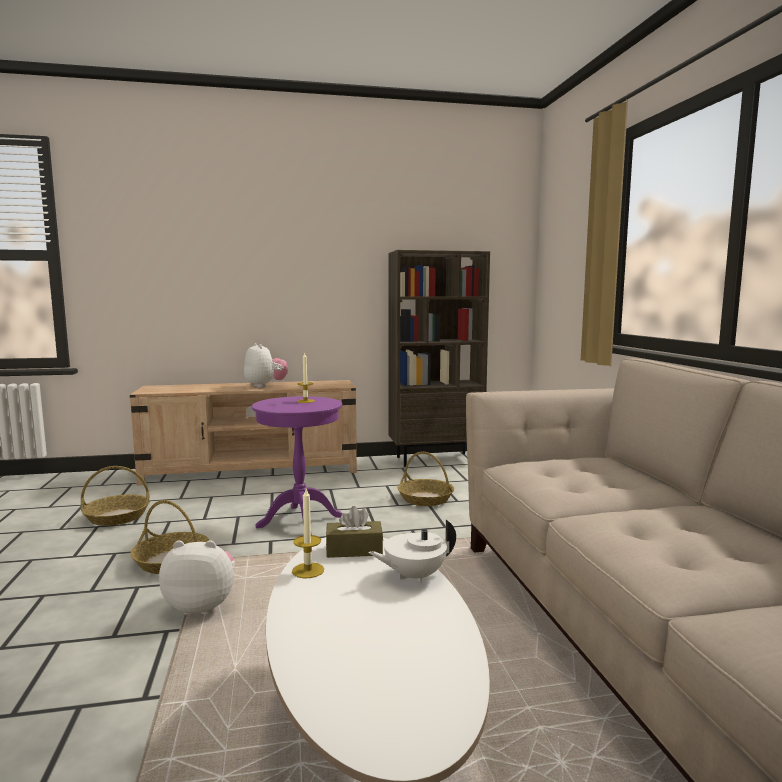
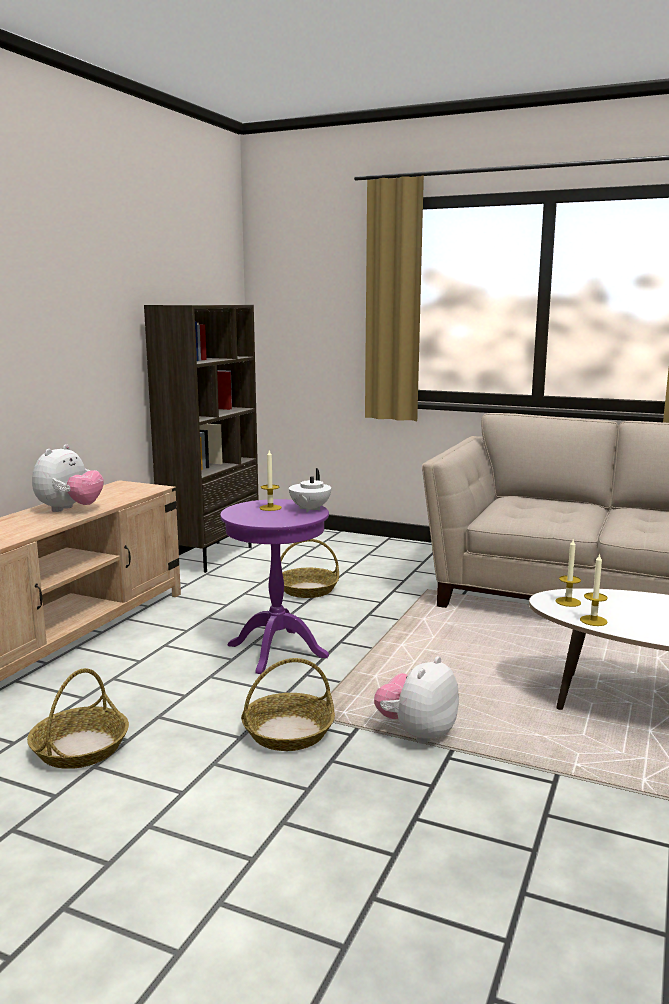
camera: 55 degrees left, 5 degrees up
(265, 386) = (69, 510): plush toy -> plush toy turned 105 degrees clockwise
(354, 550) = (568, 602): brown tissue box -> candle
(414, 576) = (627, 597): white teapot -> white teapot (309, 509)

